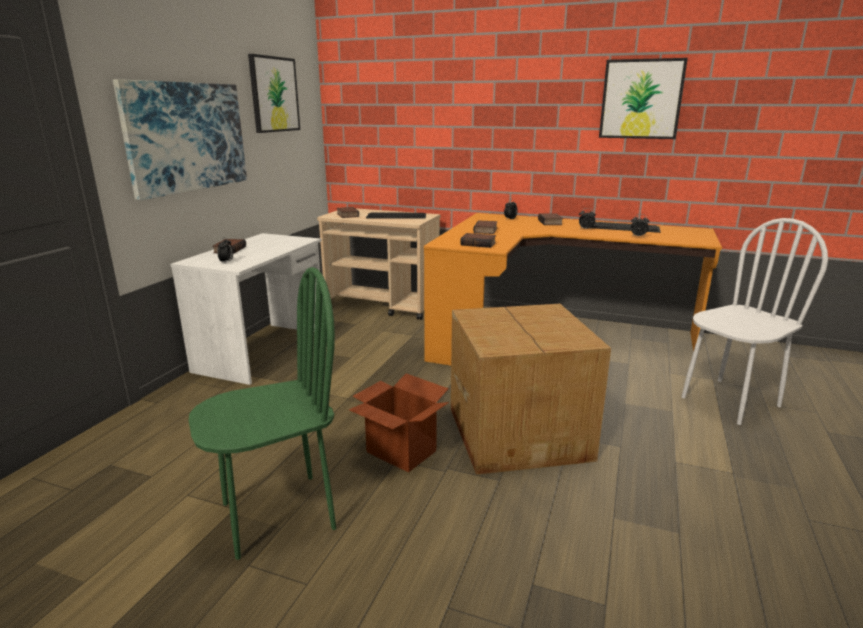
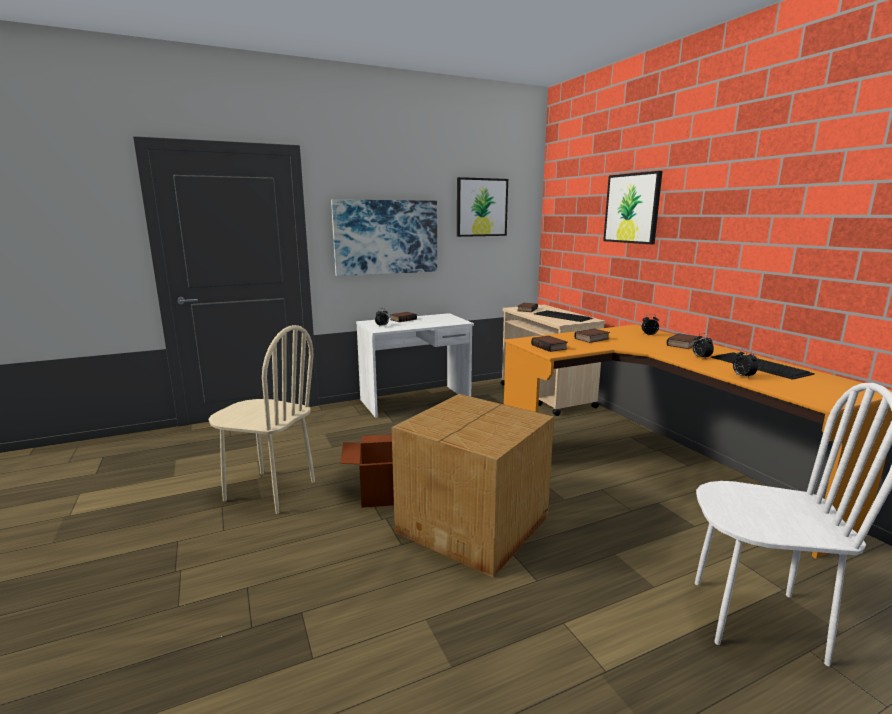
camera: 45 degrees right, 5 degrees down
(278, 515) = (270, 491): green chair -> beige chair
(641, 99) = (814, 209): picture -> picture (632, 208)

